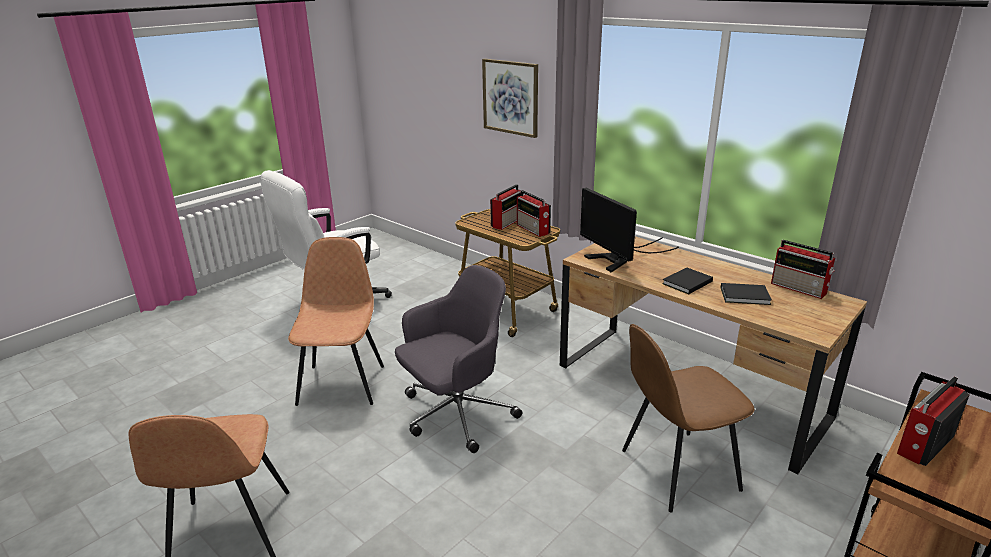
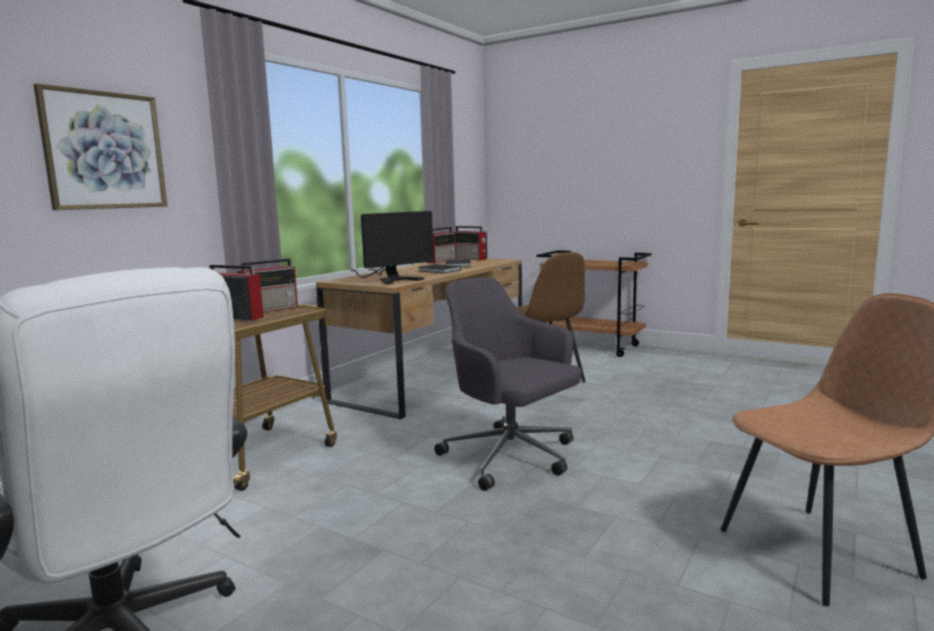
camera: 100 degrees left, 15 degrees down
(342, 383) = (472, 549): brown chair -> none
(923, 445) = (591, 263): radio -> radio (470, 259)

